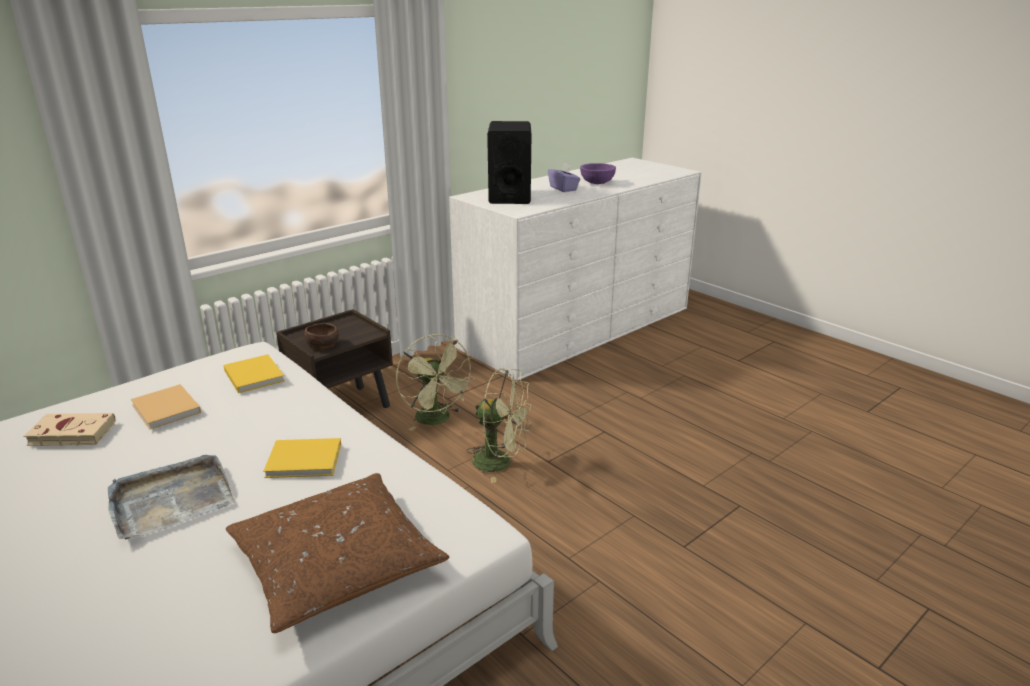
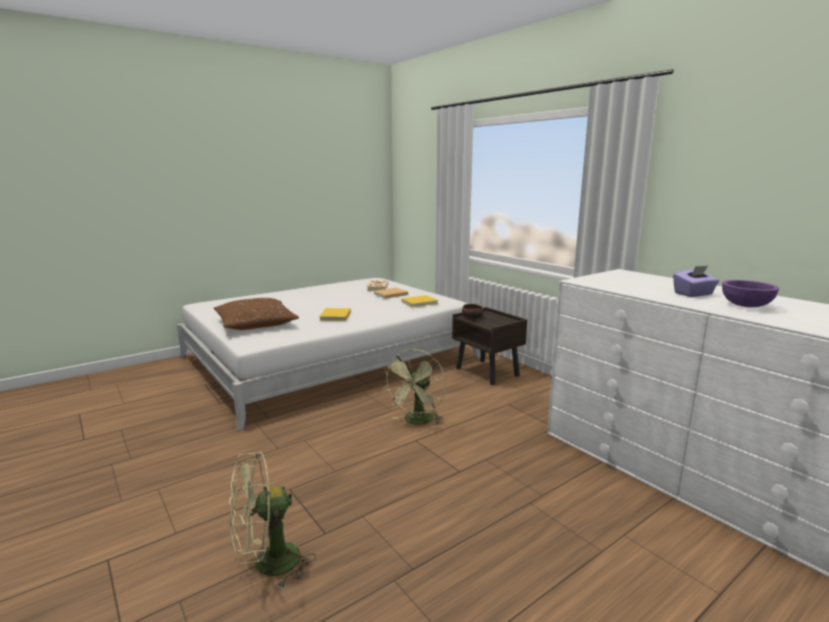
camera: 95 degrees right, 10 degrees down
(170, 500) = (317, 301): grey tray -> none
(437, 420) = (475, 400): green fan -> green fan (267, 565)
(509, 196) = (636, 280): black speaker -> none

